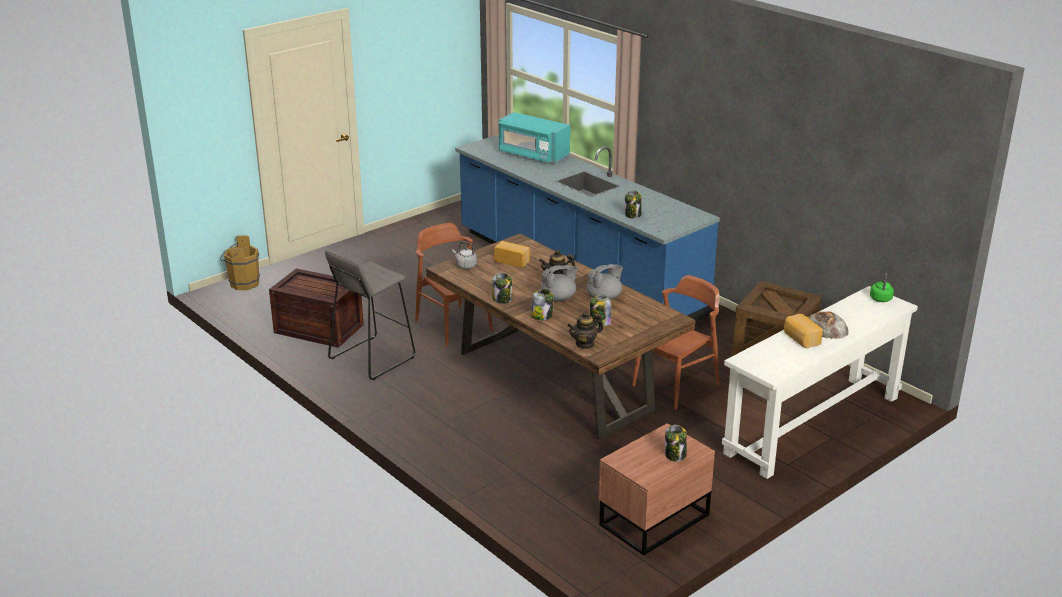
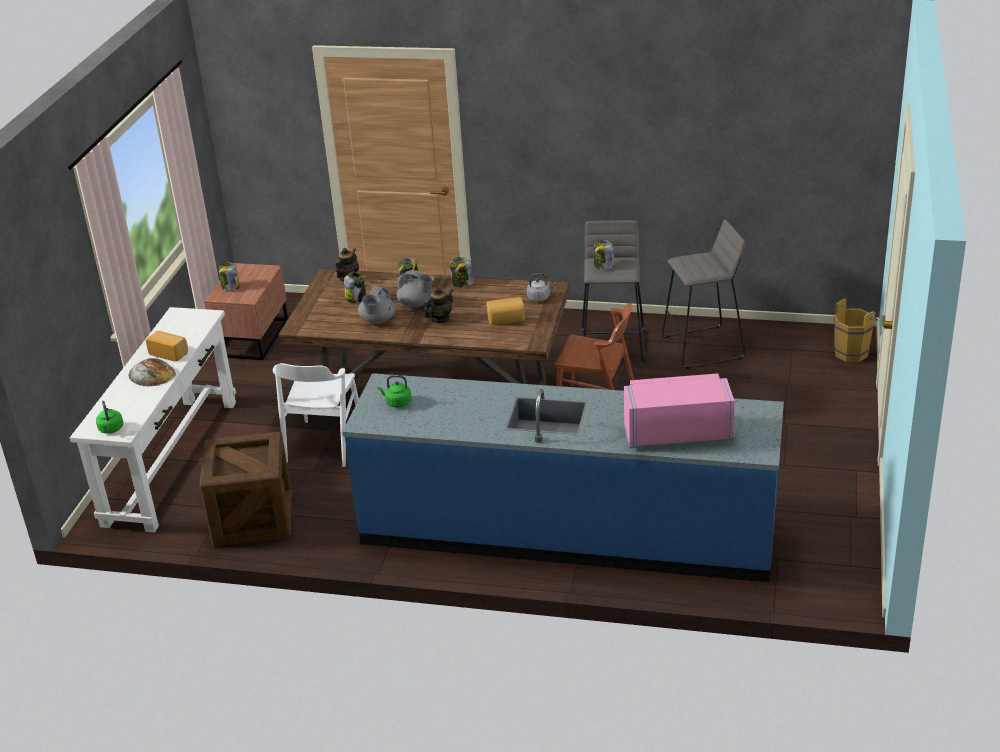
camera: 145 degrees right, 5 degrees up
(318, 328) = (703, 348): crate -> grey stool
(532, 154) = (677, 433): turquoise microwave -> pink microwave
(559, 298) = (416, 304): grey teapot -> grey teapot turned 90 degrees counterclockwise
(633, 215) = (439, 391): jar -> jar (603, 266)
(667, 218) = (397, 403): none -> green kettle
(676, 385) = (324, 443): brown chair -> white chair

